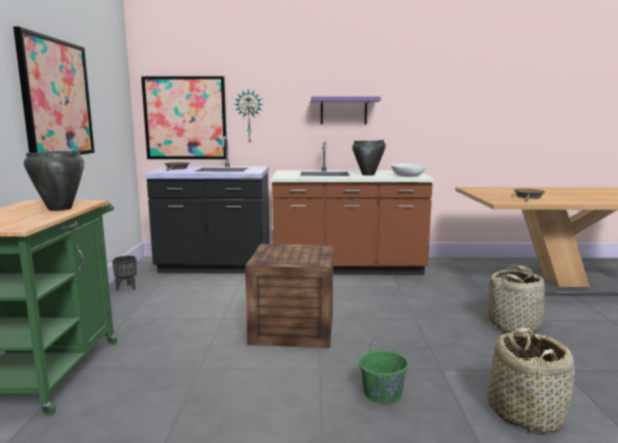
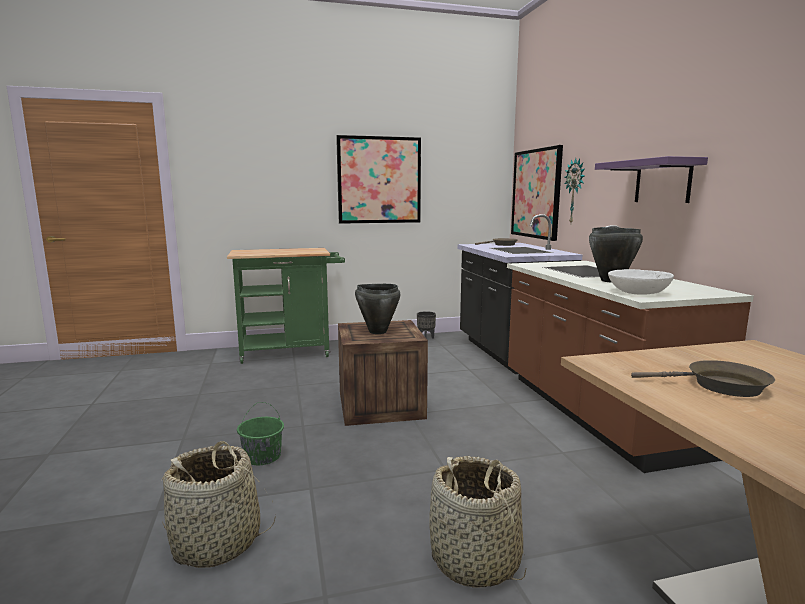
camera: 75 degrees right, 0 degrees up
(59, 209) = (292, 252): black cooking pot -> black cooking pot (377, 331)

